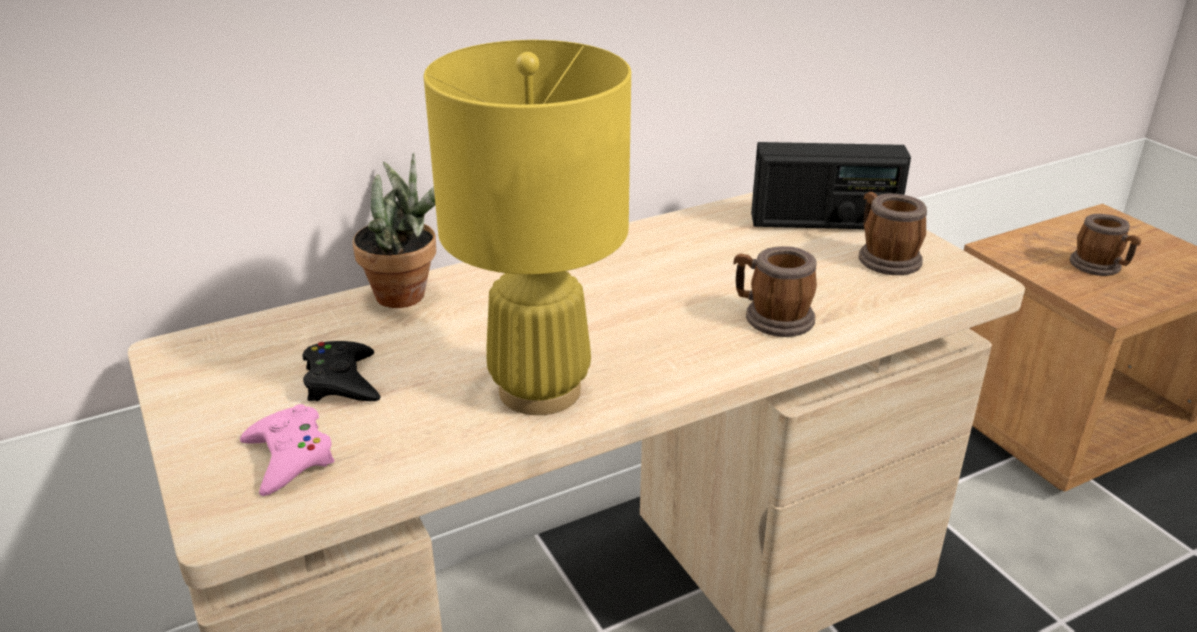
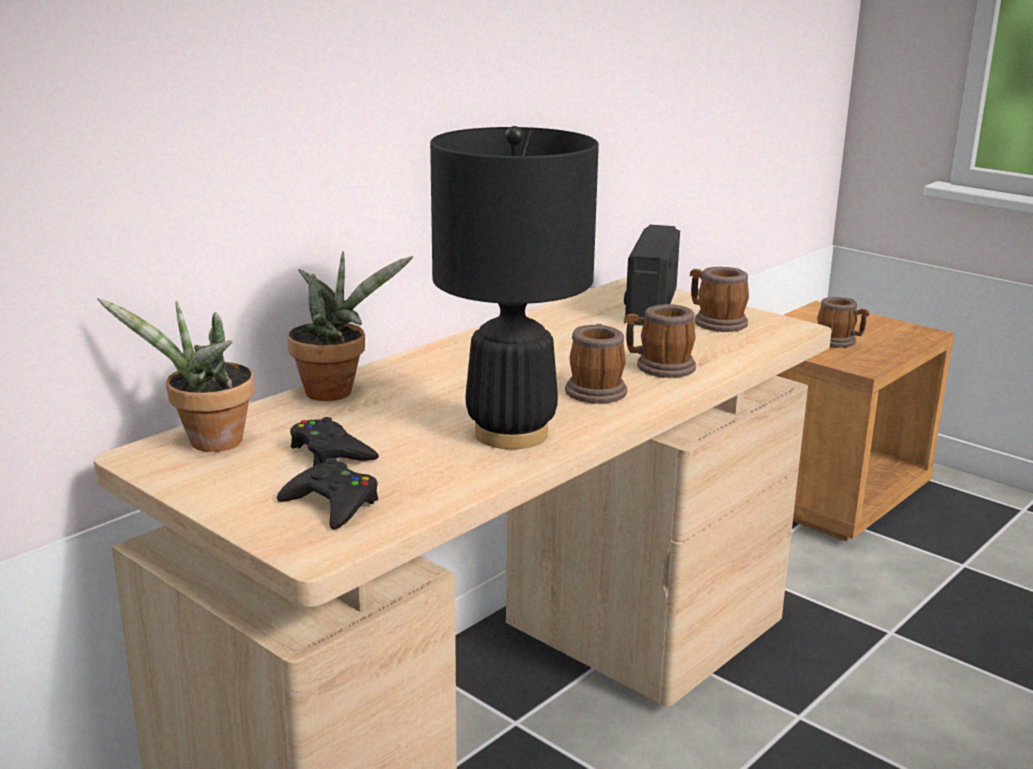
camera: 20 degrees left, 10 degrees down
(239, 346) = (208, 443): none -> potted plant
(289, 457) = (332, 504): pink game controller -> black game controller
(539, 390) = (511, 434): yellow table lamp -> black table lamp
(677, 339) = (595, 389): none -> mug
(823, 222) = (650, 306): radio -> radio turned 120 degrees clockwise

